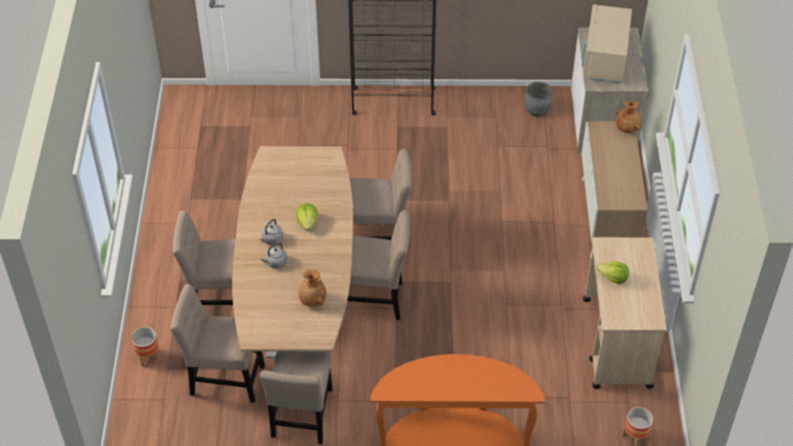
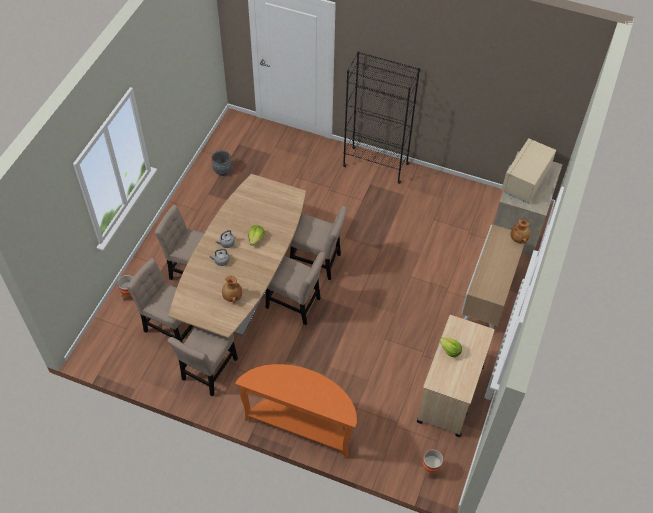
camera: 20 degrees right, 5 degrees up
(537, 110) = (474, 201): grey planter -> grey planter (222, 170)

